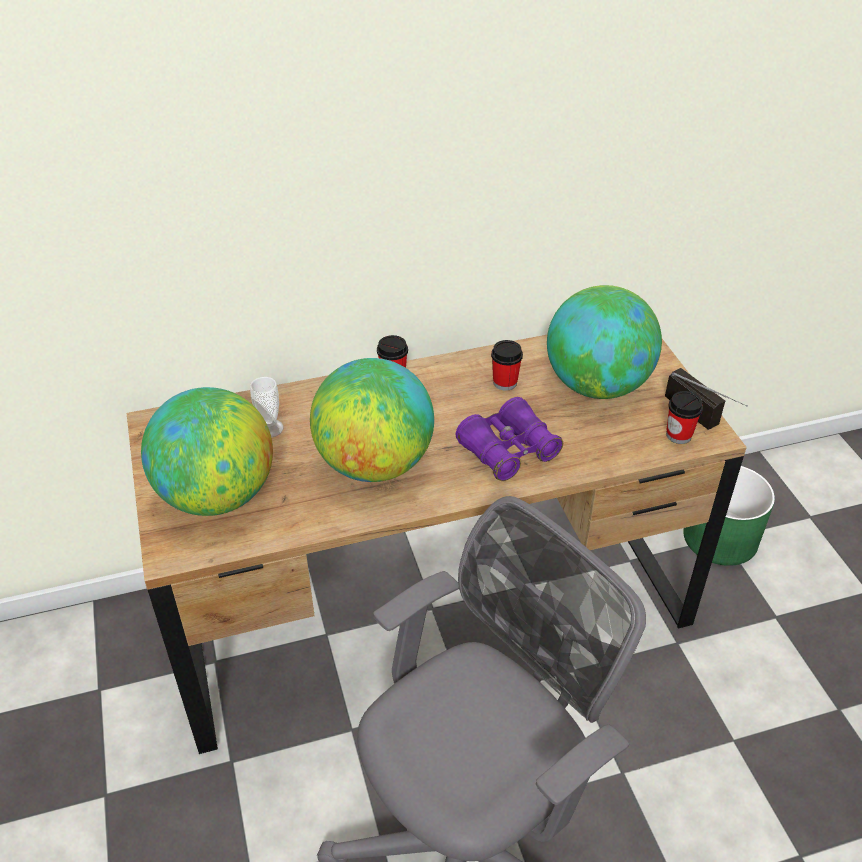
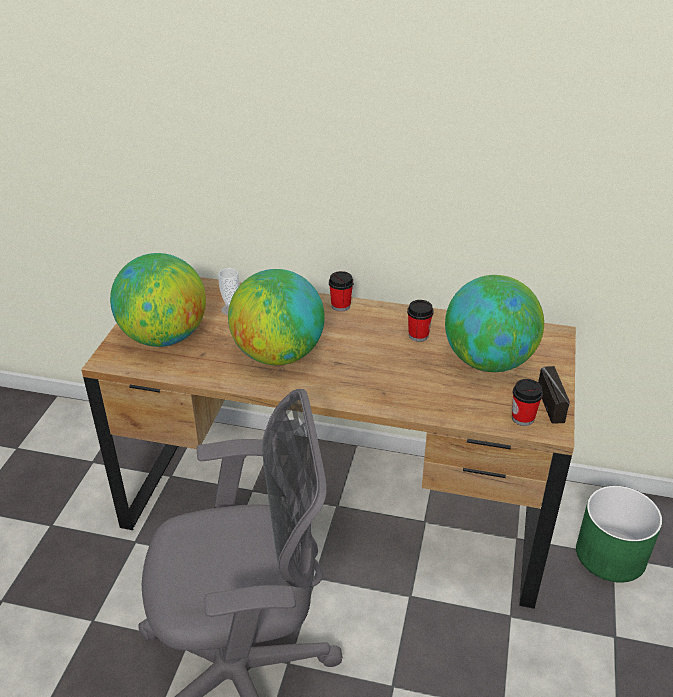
camera: 30 degrees right, 5 degrees down
(508, 451) = (378, 380): purple binoculars -> none

